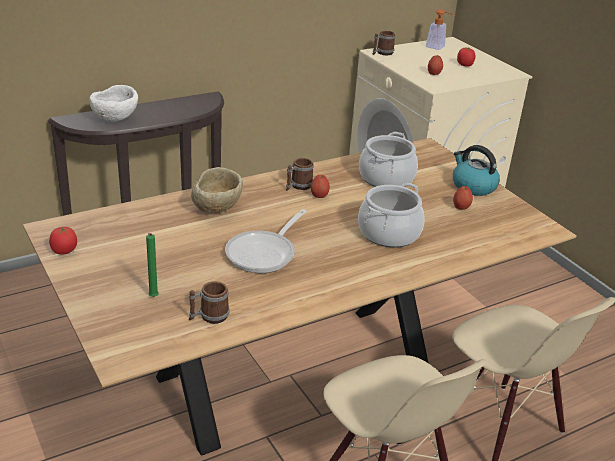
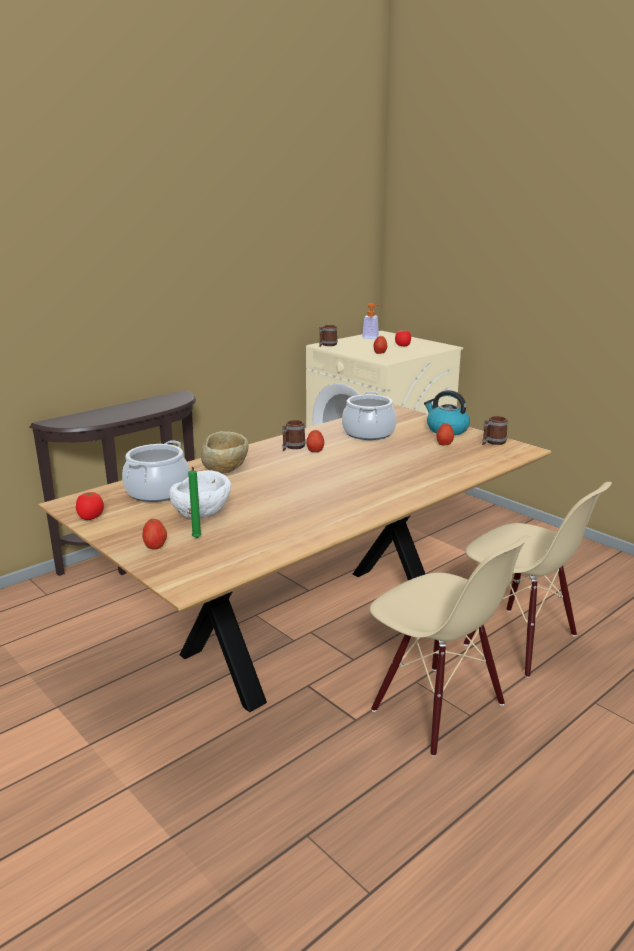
camera: 10 degrees left, 10 degrees down
(110, 301) = (155, 546): none -> apple
(115, 120) = (98, 418): white bowl -> white bowl (202, 516)
(209, 317) = (257, 545): mug -> mug (492, 442)
(264, 253) = (286, 495): frying pan -> none
(389, 233) = (392, 468): cooking pot -> cooking pot (158, 491)

